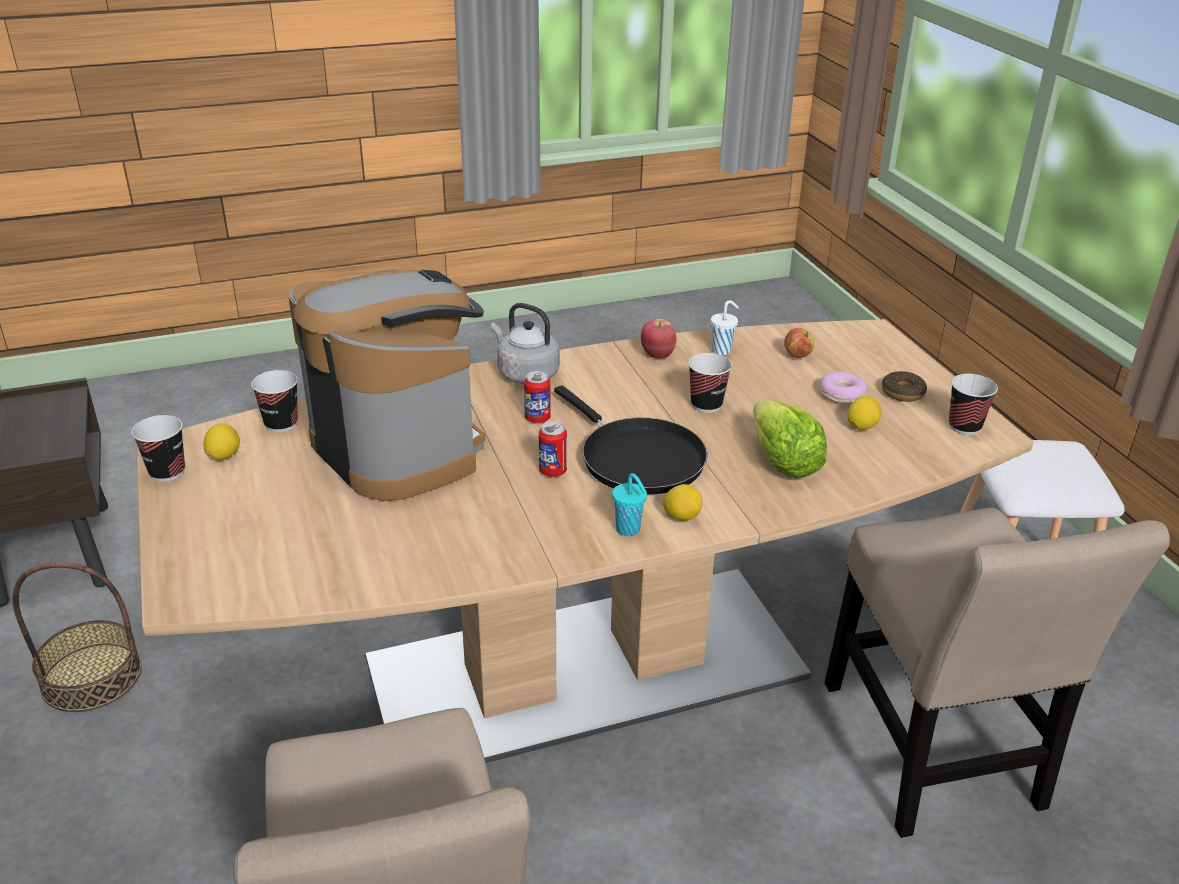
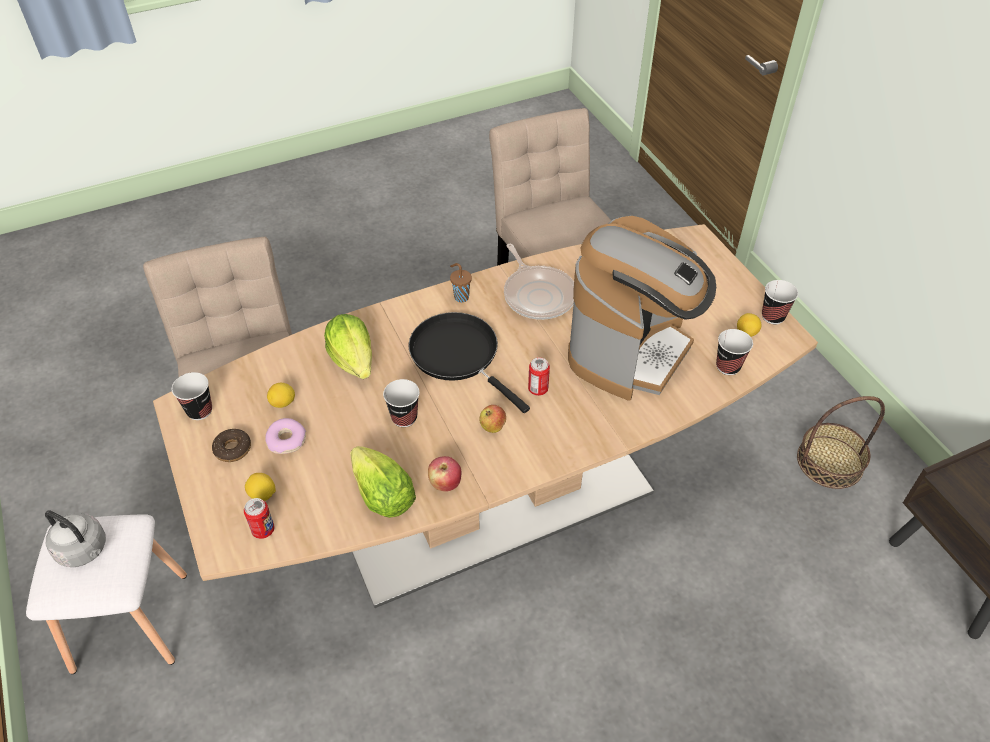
camera: 175 degrees right, 15 degrees up
(398, 447) = (630, 351): coffee machine -> coffee machine turned 105 degrees counterclockwise
(504, 524) = (538, 295): none -> frying pan
(525, 373) = (560, 444): grey kettle -> grey kettle (84, 550)
(553, 471) = (516, 338): can -> can (263, 530)
(629, 530) = (460, 297): turquoise cup -> brown cup
(681, 516) = (428, 309): lemon -> lemon (262, 494)
(722, 350) = (383, 496): white cup -> lettuce
(797, 355) = (312, 495): apple -> apple (492, 426)

